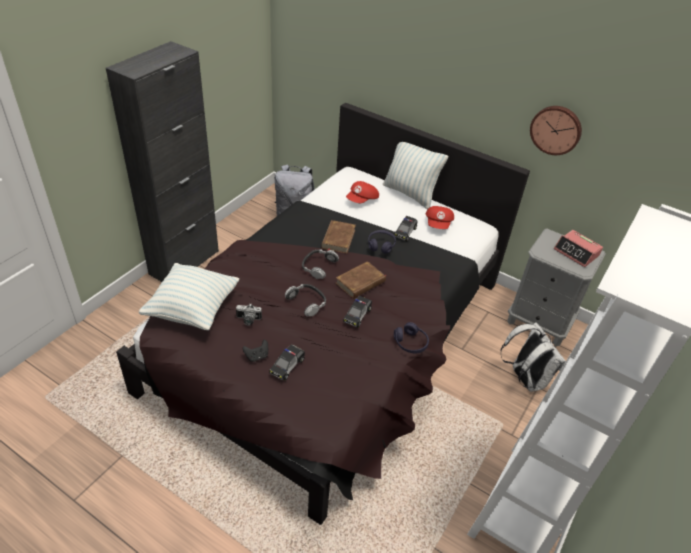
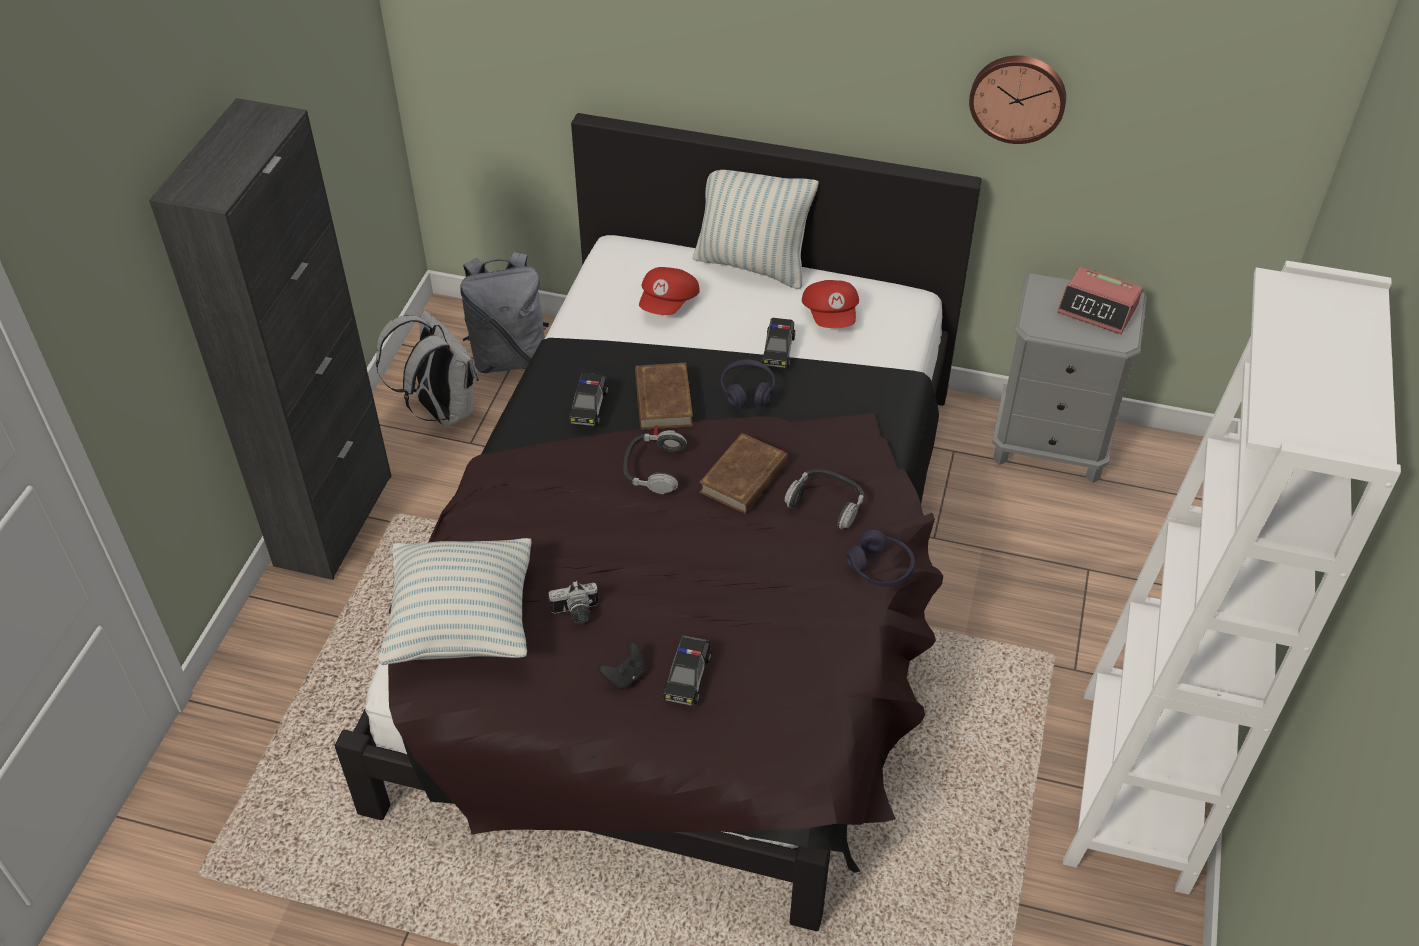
camera: 15 degrees left, 5 degrees up
(307, 302) = (666, 546): headphones -> headphones (826, 503)
(357, 315) = (767, 544): toy car -> toy car (589, 407)
(525, 379) = (1062, 560): white backpack -> white backpack (441, 410)

